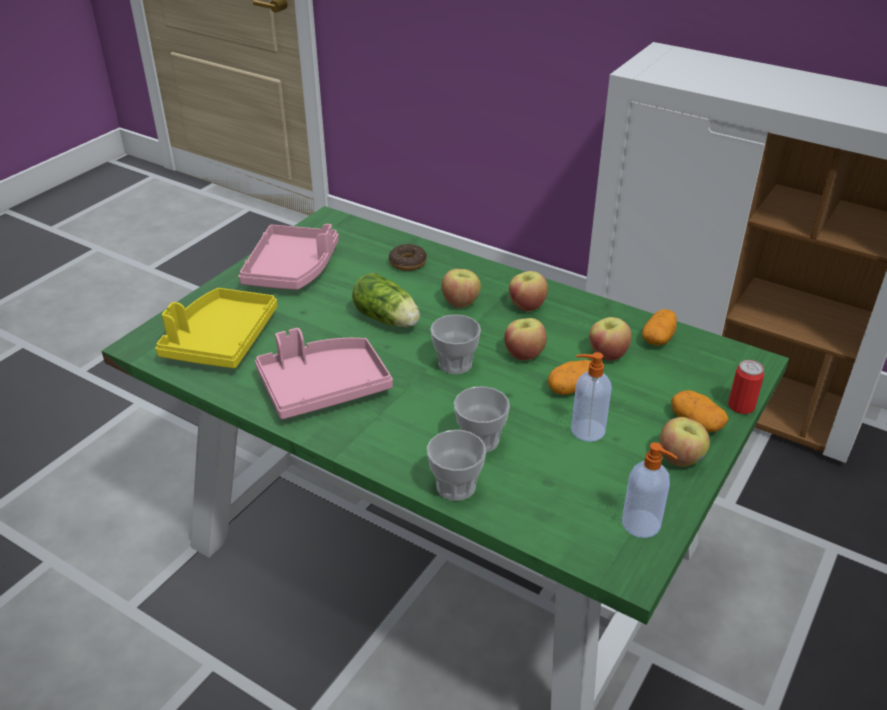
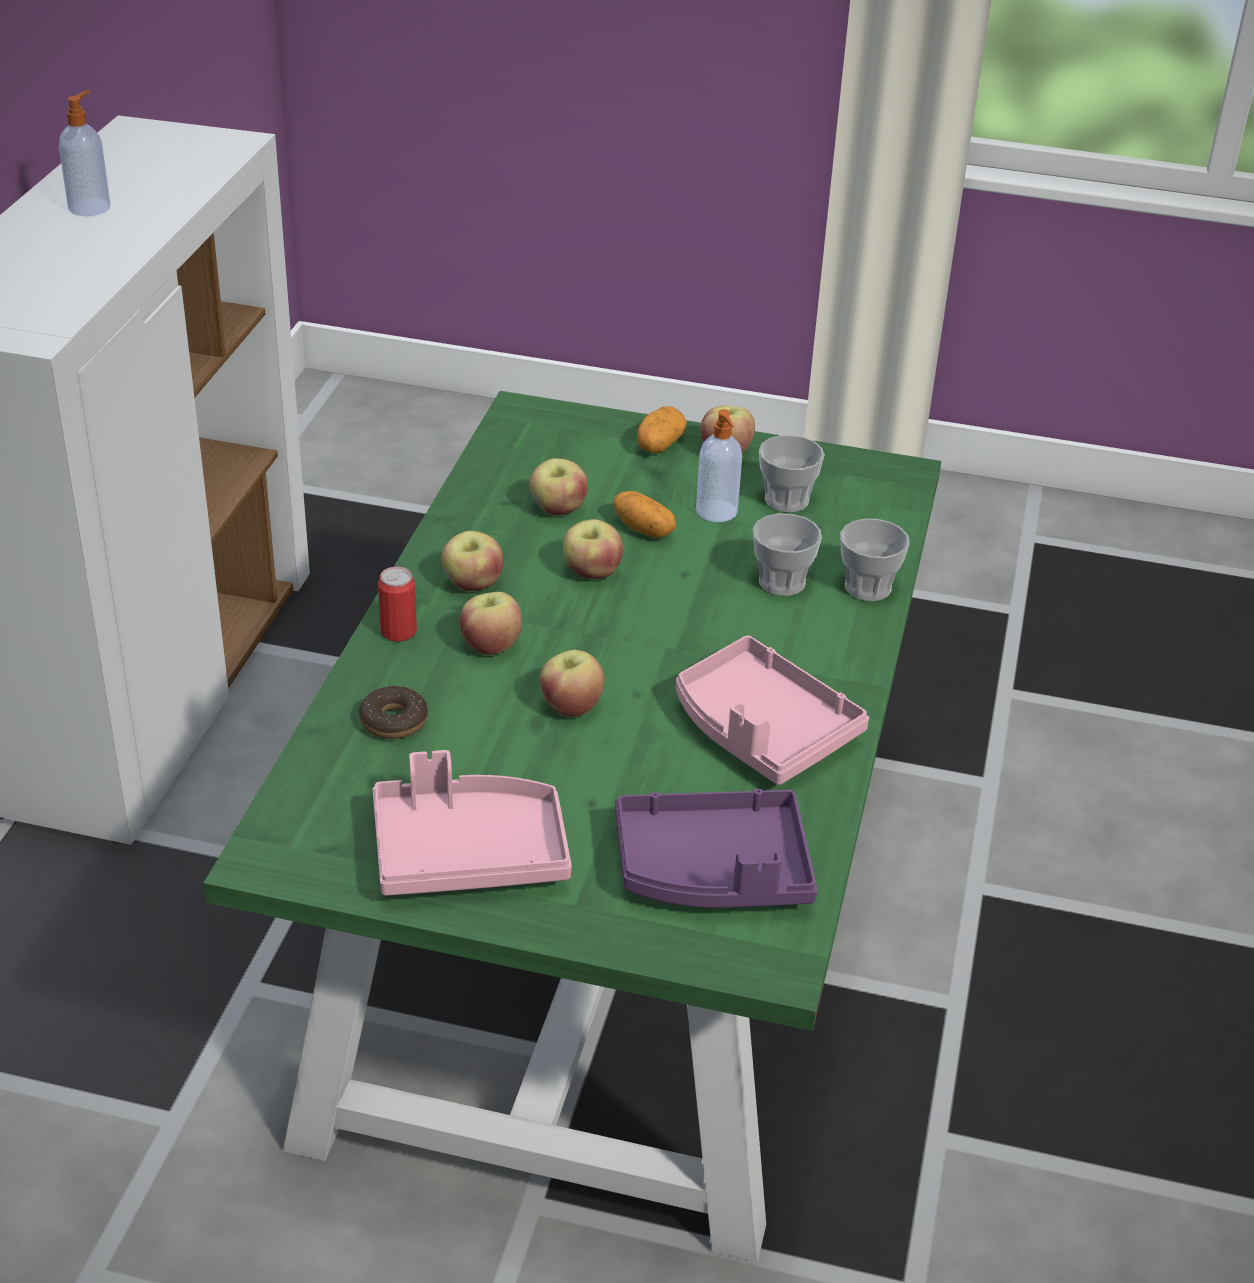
camera: 110 degrees left, 0 degrees up
(220, 340) = (713, 871): yellow tray -> purple tray
(388, 320) = (571, 706): lettuce -> apple
(455, 364) = (645, 625): cup -> cup (786, 500)
(642, 524) = (839, 469): soap dispenser -> soap dispenser (90, 207)
(658, 338) = (503, 475): potato -> none
(741, 406) = (613, 418): can -> can (398, 631)

